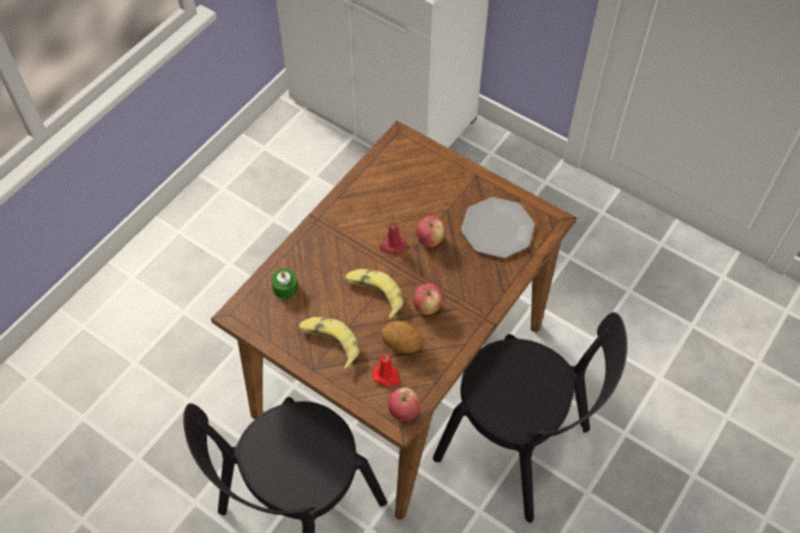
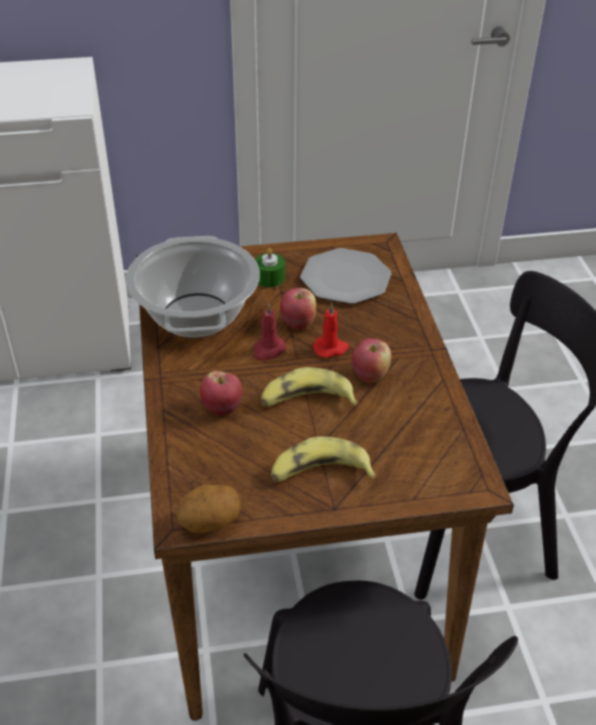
camera: 45 degrees left, 15 degrees down
(285, 288) = (205, 459): green candle -> green candle (269, 278)
(380, 190) = (195, 315): none -> cooking pot
(387, 376) = (414, 457): red candle -> red candle (331, 348)
(402, 344) = (390, 420): potato -> potato (210, 522)
(404, 412) = (472, 474): apple -> apple (222, 408)

